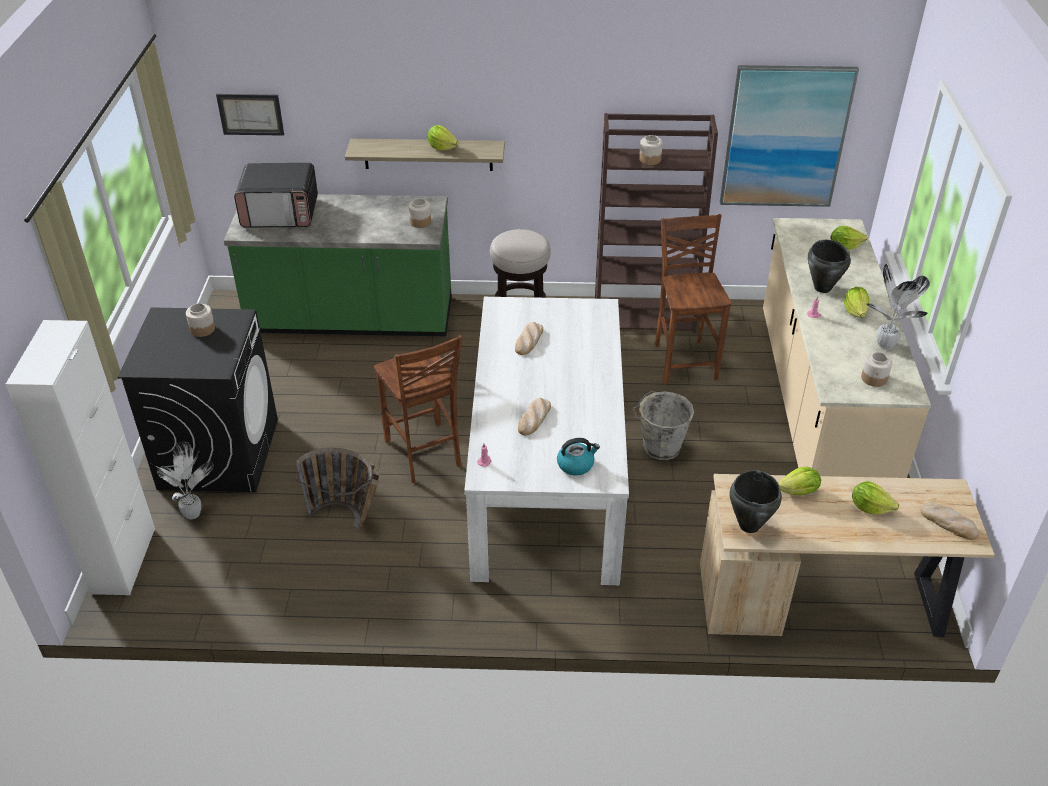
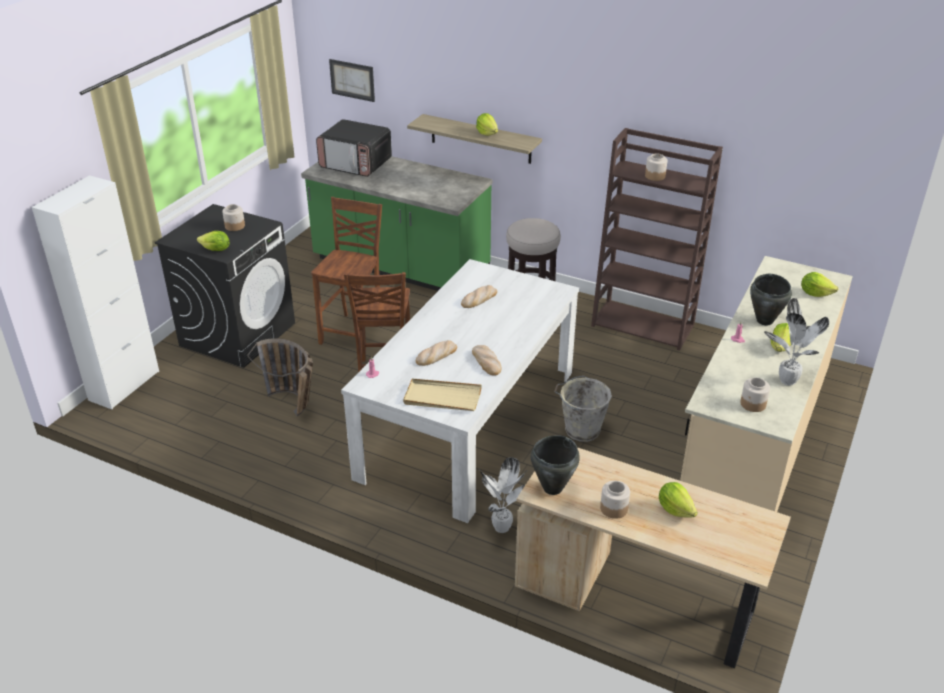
camera: 25 degrees right, 5 degrees down
(194, 514) = (191, 370): potted plant -> potted plant (503, 529)
(420, 222) = (455, 192): jar -> jar (613, 508)
(576, 464) = (442, 398): kettle -> beige tray
(684, 361) = (653, 369): brown chair -> brown chair (354, 332)
(785, 137) = (791, 182): picture -> none
(799, 492) = (619, 477): lettuce -> lettuce (216, 250)
(949, 523) = (742, 546): bread -> bread (487, 362)

